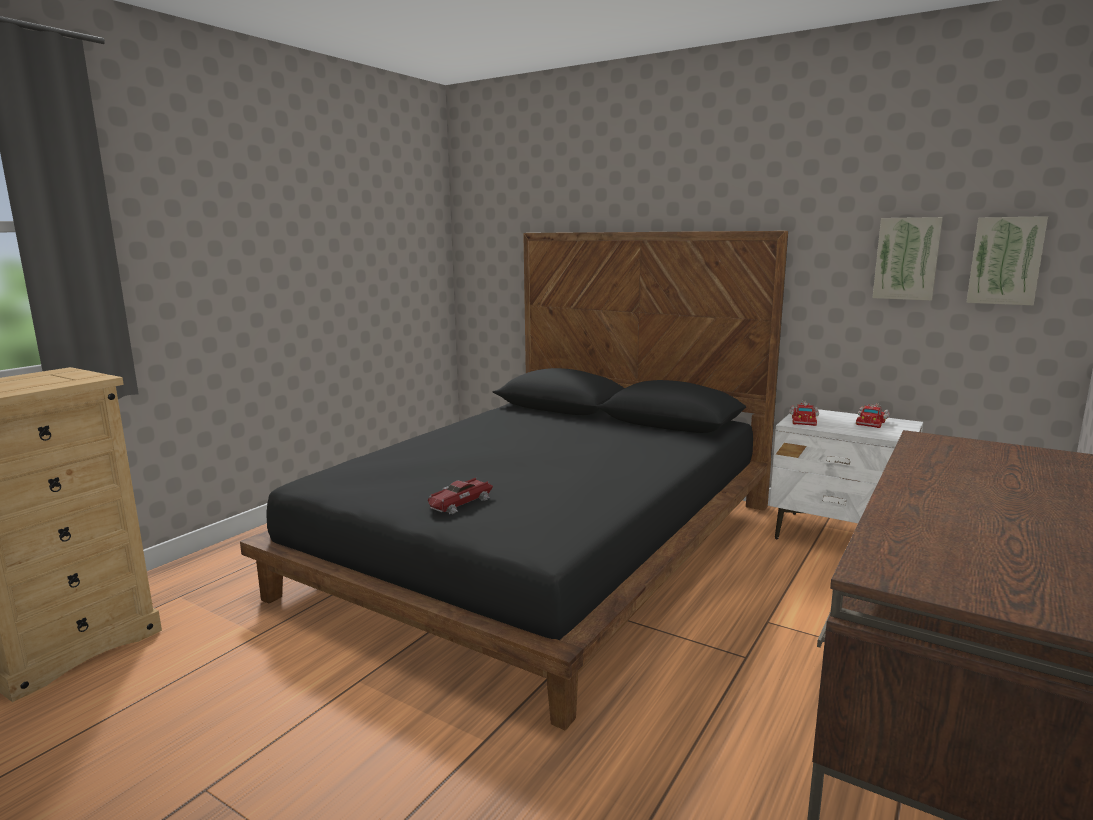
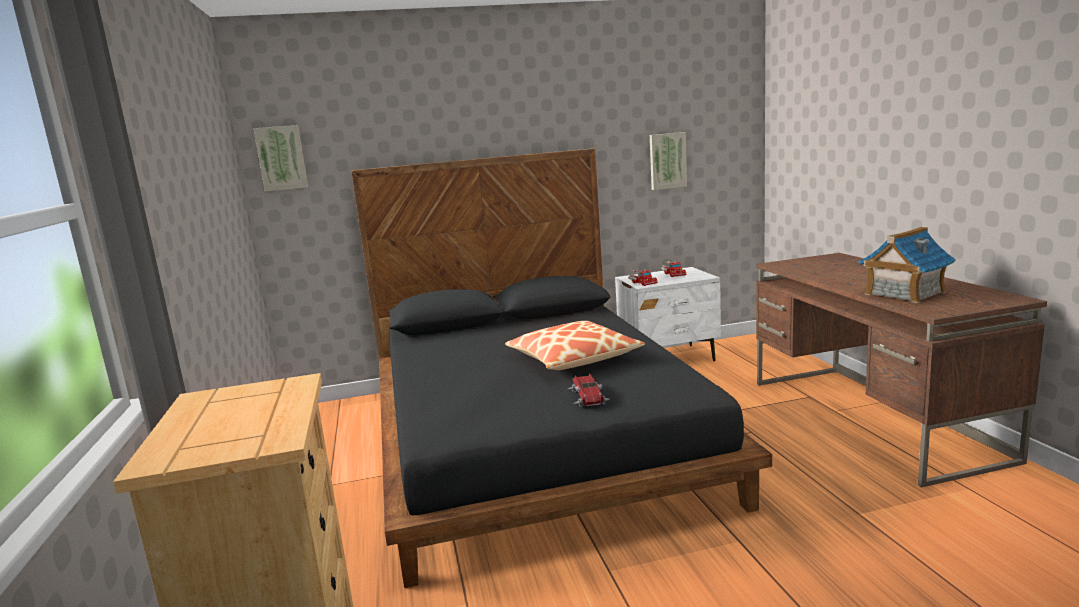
camera: 45 degrees left, 0 degrees up
(550, 469) = (573, 358): none -> pillow
(942, 533) = (904, 293): none -> toy house
(1005, 260) = (718, 156): picture -> picture (281, 158)

